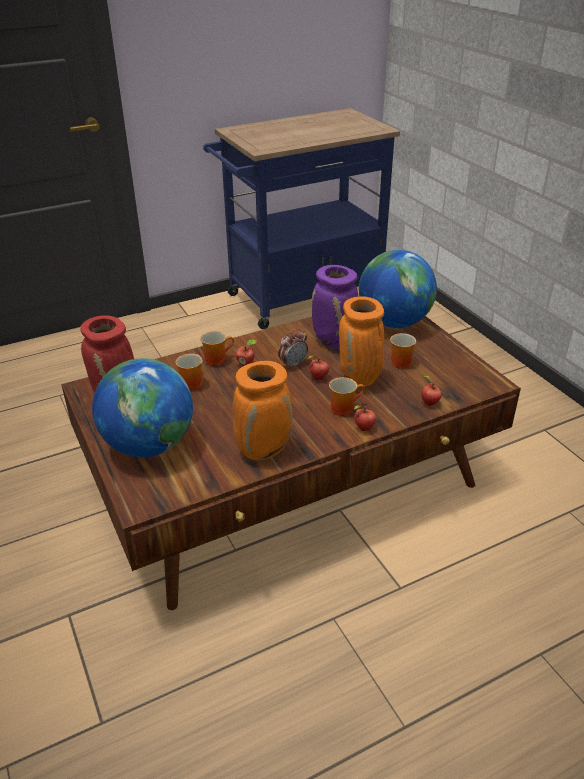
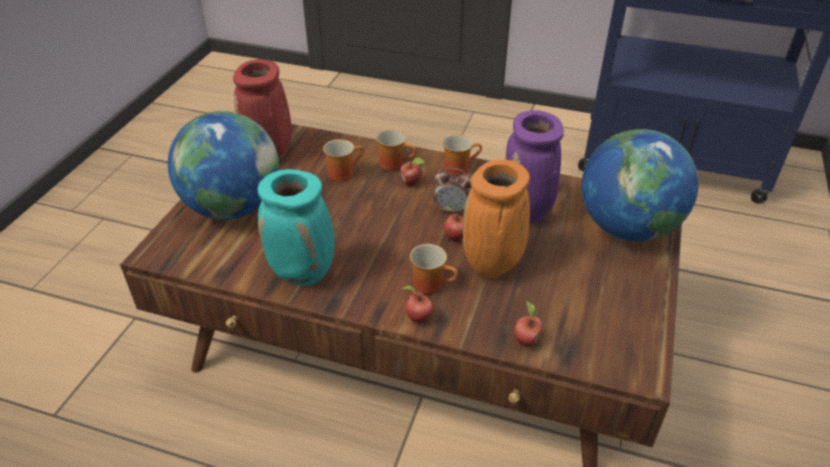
camera: 45 degrees right, 5 degrees up
(264, 449) = (304, 273): orange vase -> turquoise vase
(400, 361) = (566, 274): mug -> mug (458, 168)

